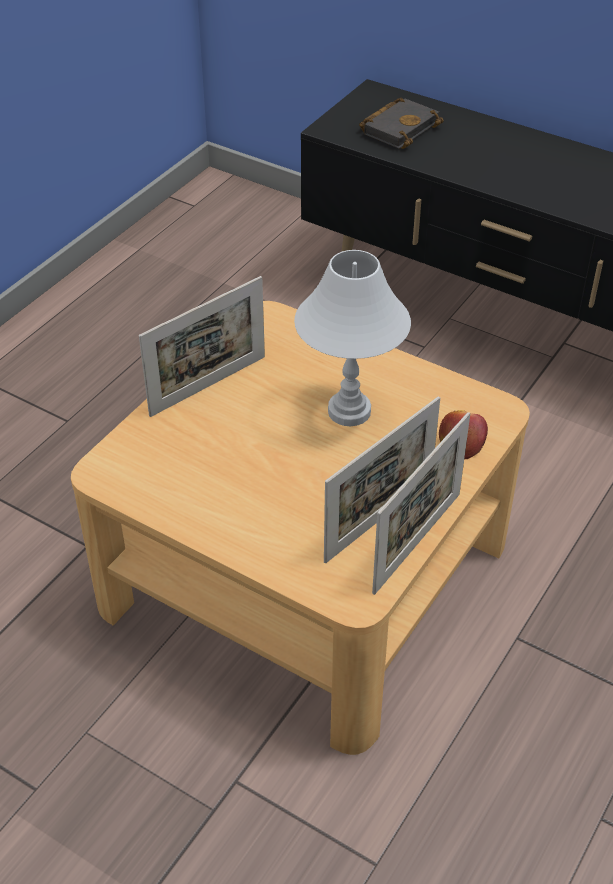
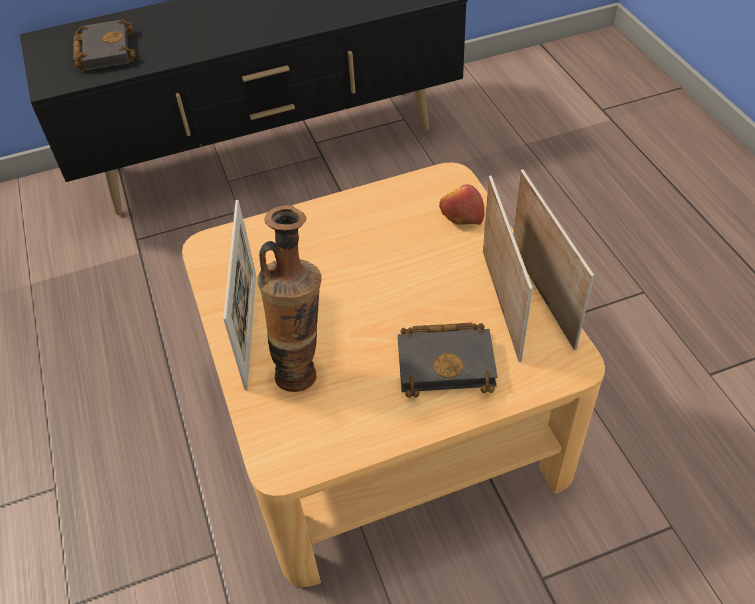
camera: 50 degrees left, 5 degrees up
(198, 435) = (302, 367): none -> vase
(282, 516) = (448, 362): none -> black book
(349, 411) = (370, 257): white table lamp -> none

